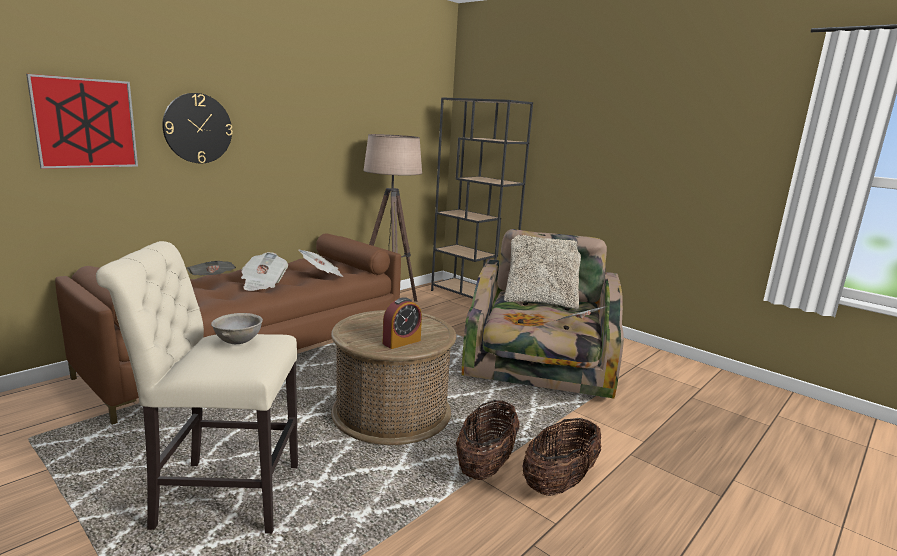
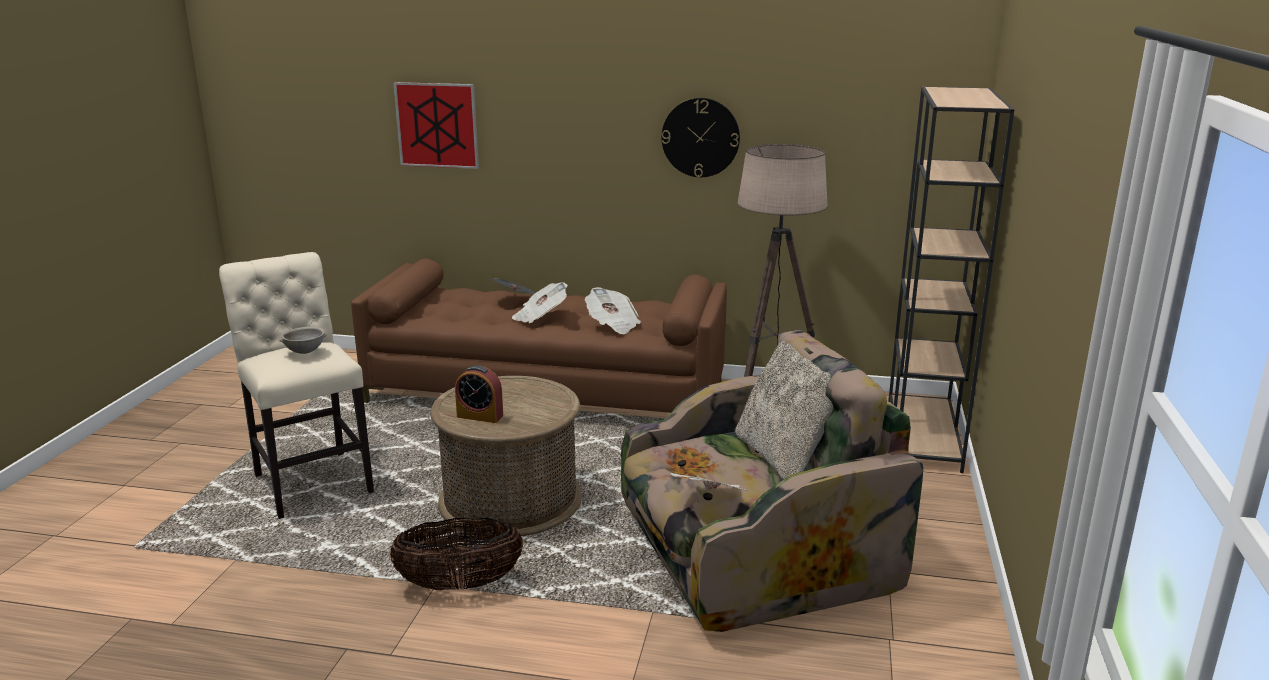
camera: 60 degrees right, 5 degrees up
(198, 128) = (540, 131): wall clock -> wall clock (700, 137)
(559, 483) = (467, 640): basket -> none

